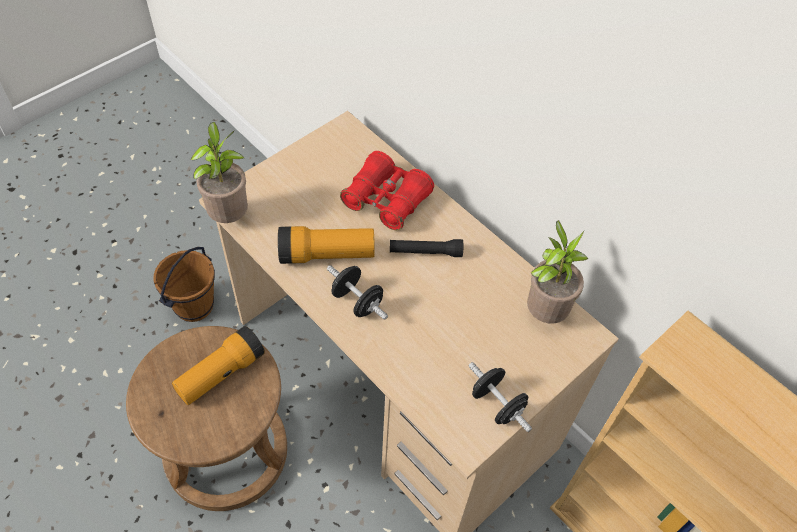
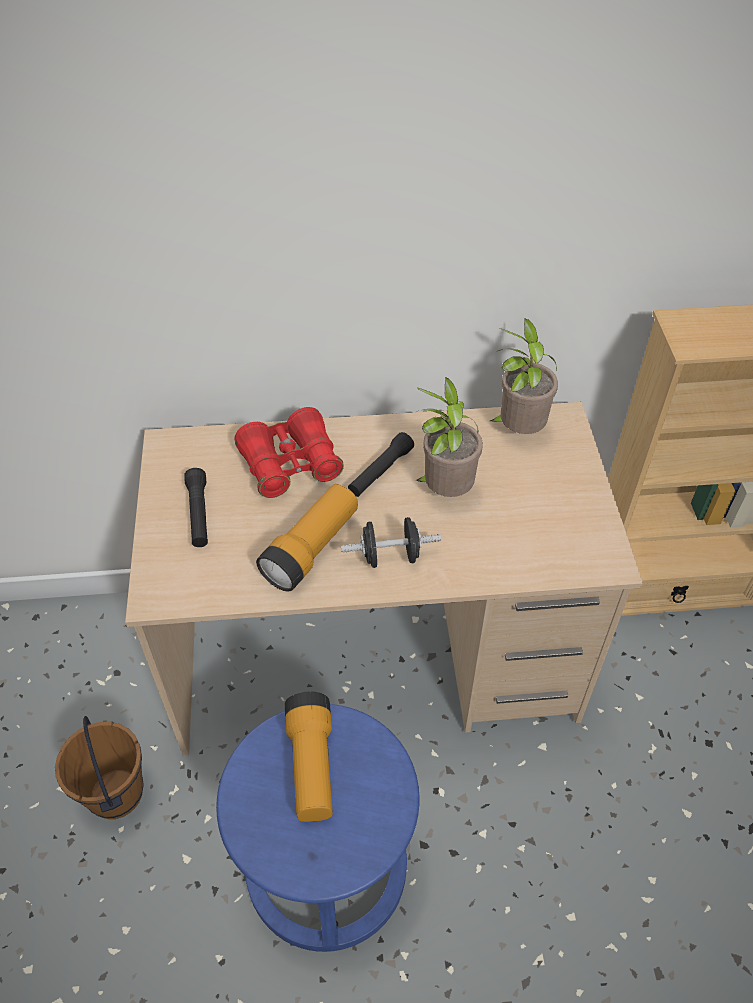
camera: 50 degrees left, 5 degrees down
(226, 451) = (326, 866): brown stool -> blue stool
(230, 216) = (179, 605): potted plant -> potted plant (445, 491)
(304, 180) = (199, 514): none -> black flashlight
(497, 404) = (586, 518): black dumbbell -> none

